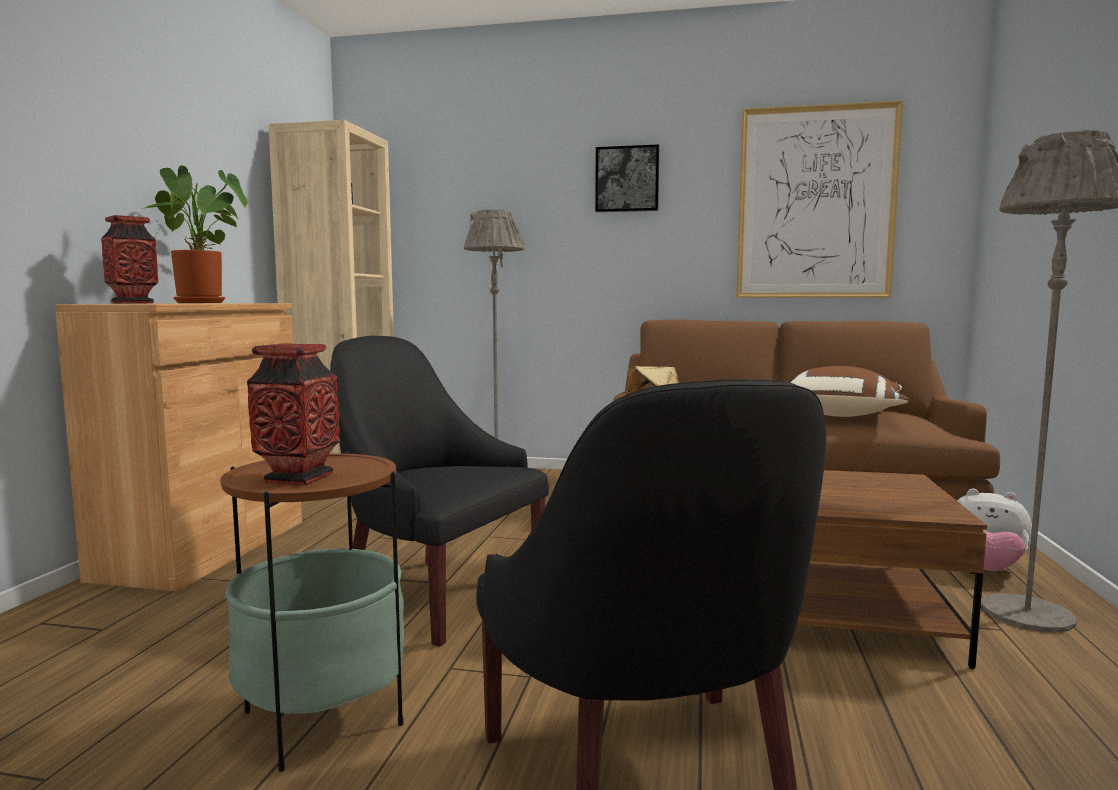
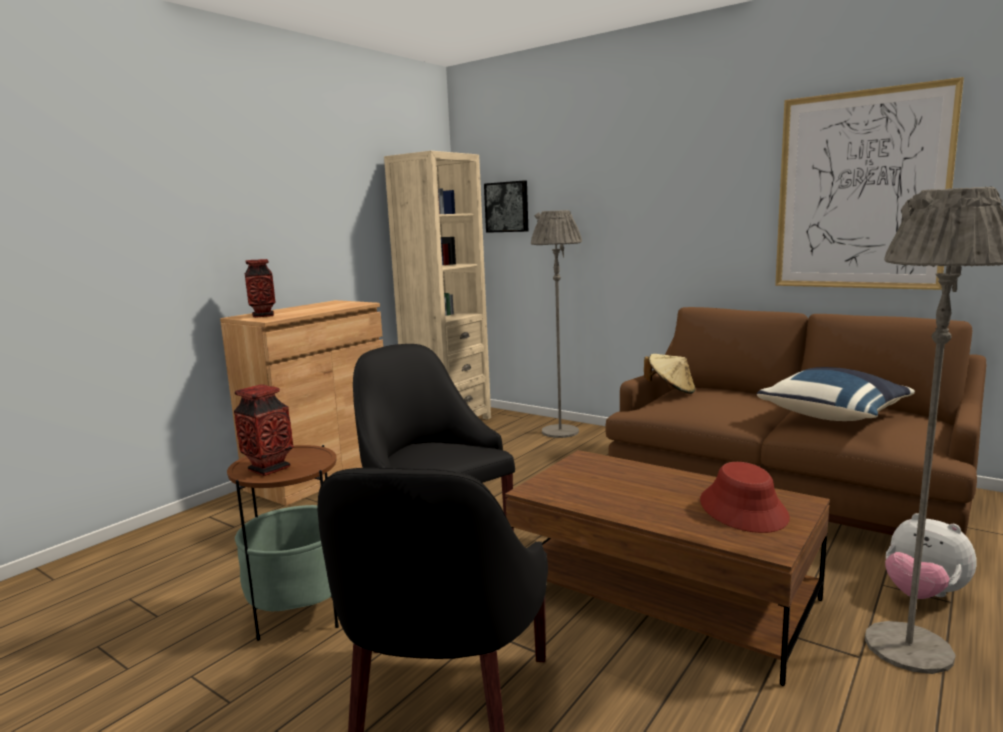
camera: 25 degrees right, 5 degrees up
(204, 303) = (316, 308): potted plant -> none
(627, 179) = (676, 174): picture -> picture (507, 207)
(841, 415) = (835, 416): brown pillow -> blue pillow
(868, 489) = (743, 509): none -> red hat

